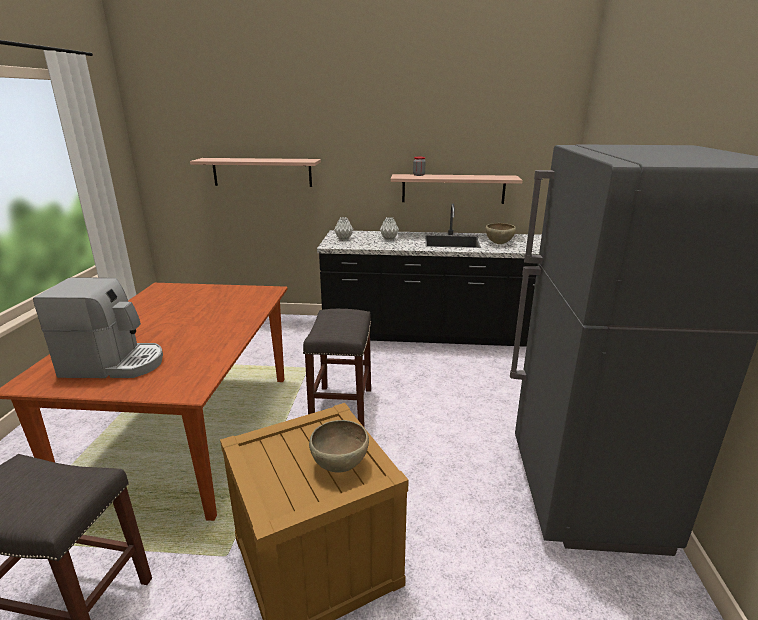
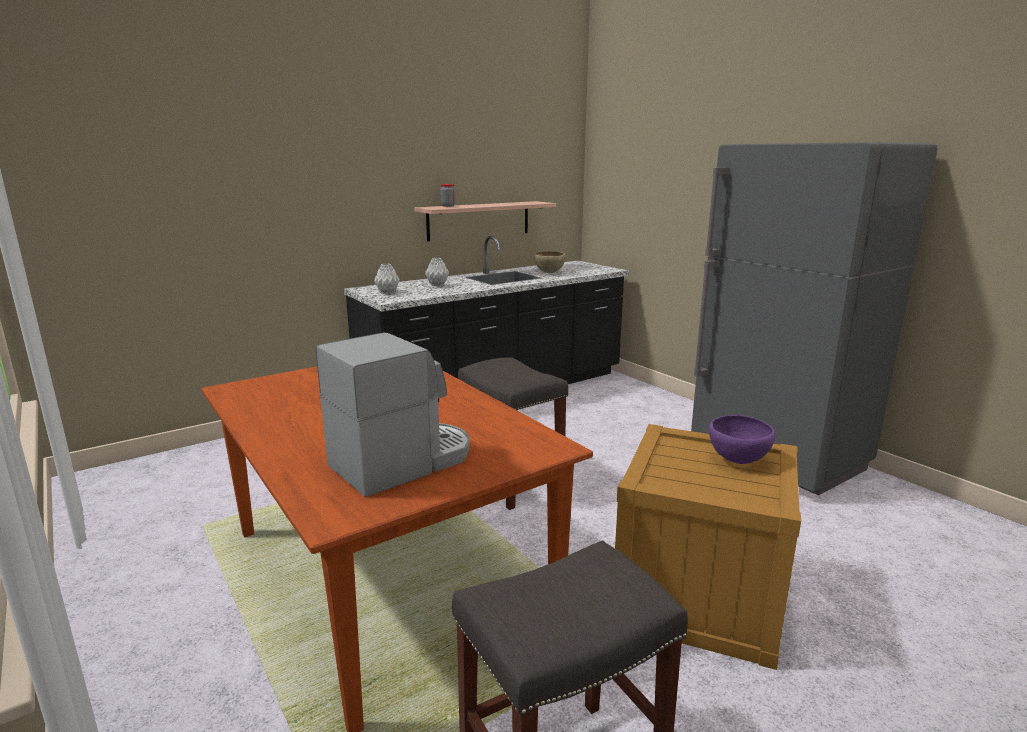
camera: 40 degrees left, 5 degrees down
(262, 172) = (238, 216): shelf -> none
(340, 465) = (738, 461): brown bowl -> purple bowl

